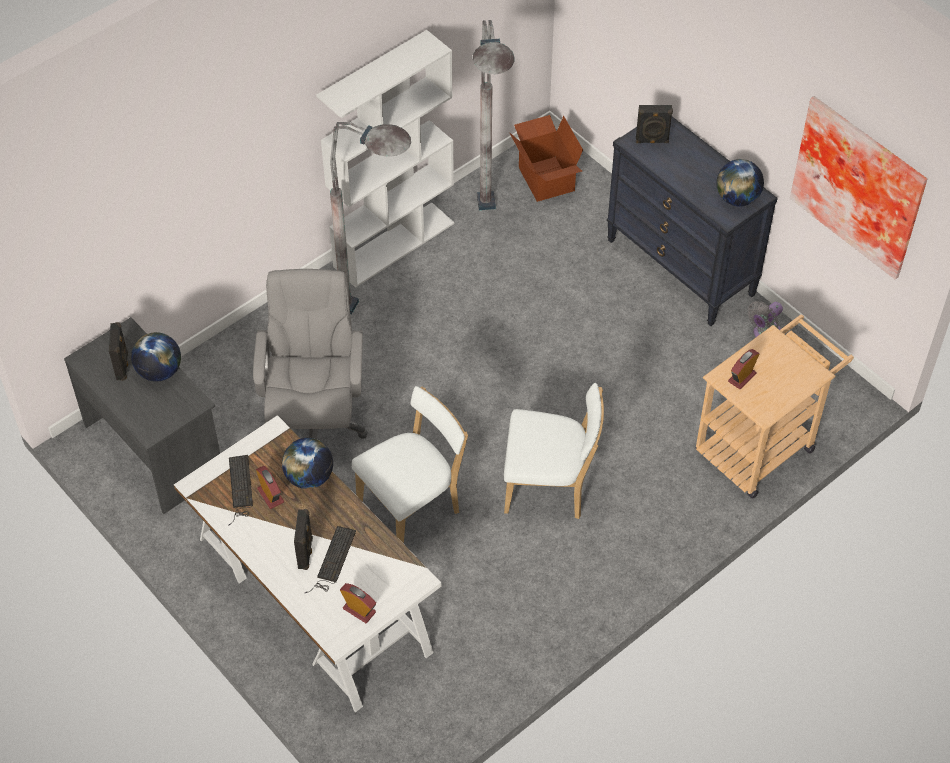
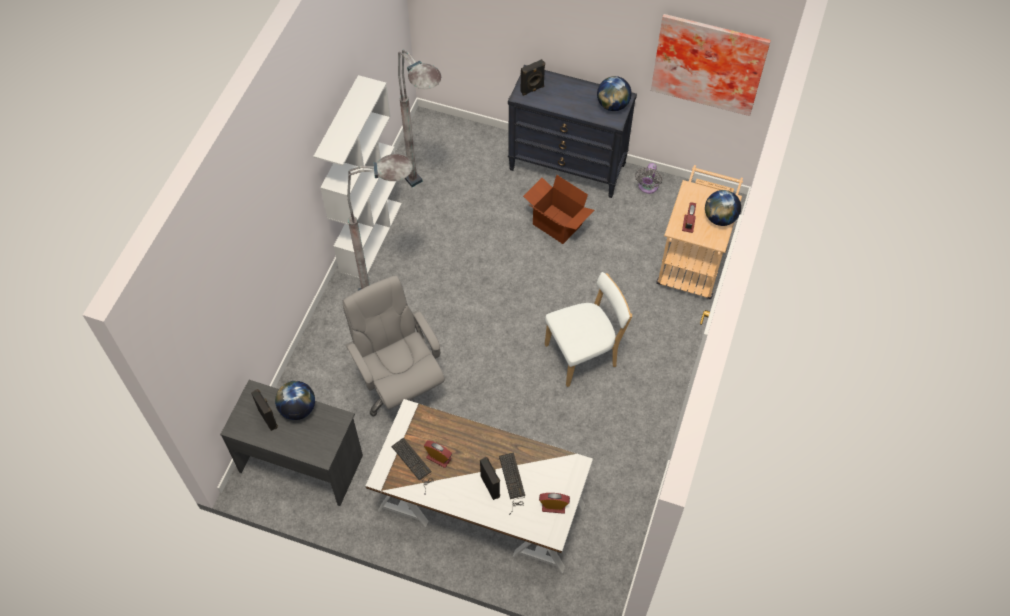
camera: 30 degrees left, 5 degrees up
(309, 477) = (456, 431): globe -> globe (720, 218)
(413, 506) = (505, 412): white chair -> none
(545, 179) = (441, 146): cardboard box -> cardboard box (556, 224)

